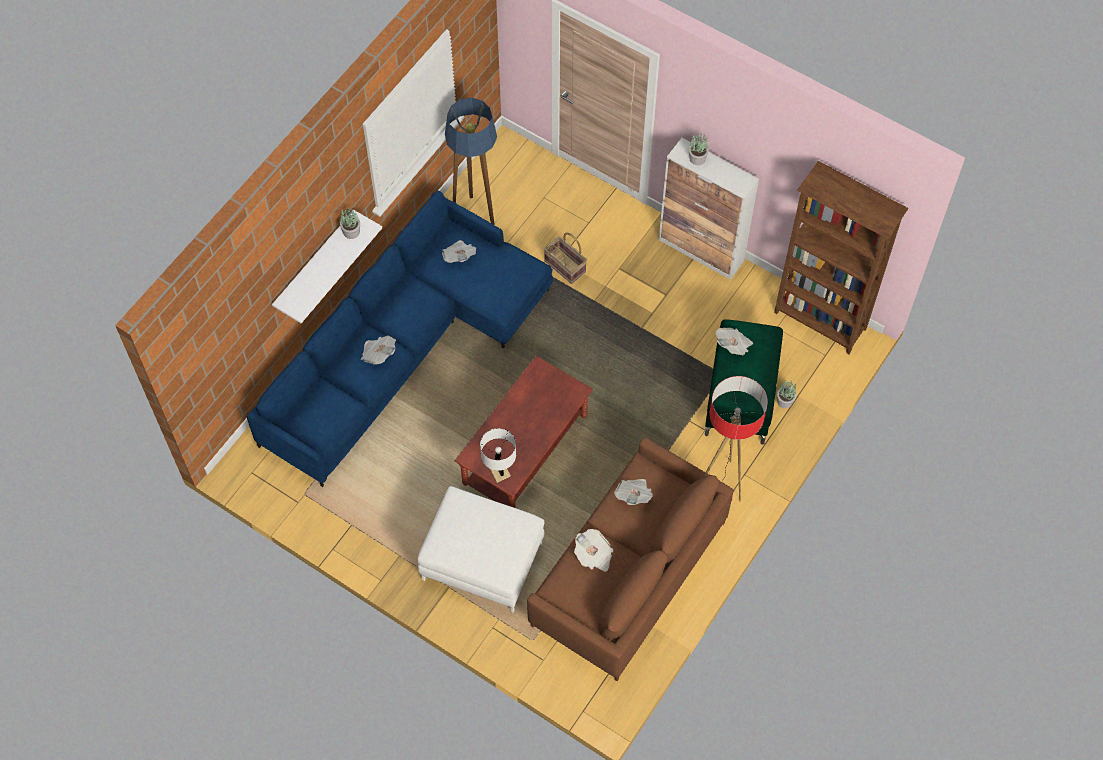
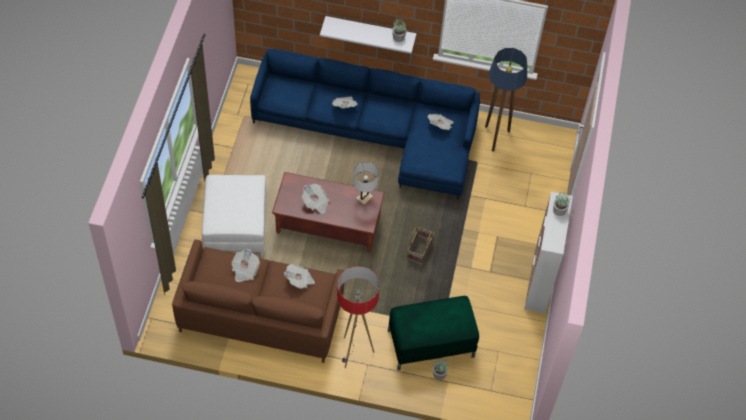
camera: 65 degrees right, 5 degrees down
(499, 471) = (286, 199): white table lamp -> white table lamp (364, 198)
(565, 266) = (482, 203): basket -> basket (420, 251)
(733, 346) = (446, 307): newspaper -> newspaper (315, 203)
(820, 321) = (518, 379): brown bookcase -> none

